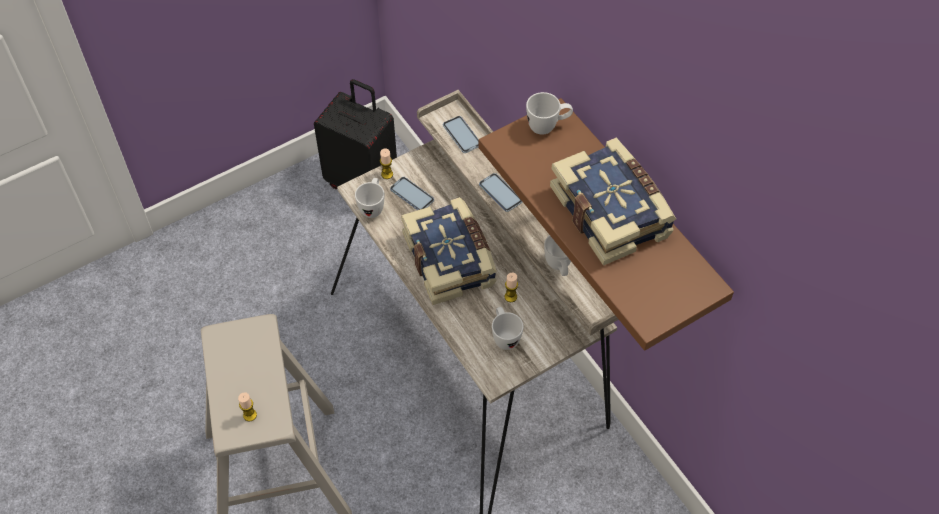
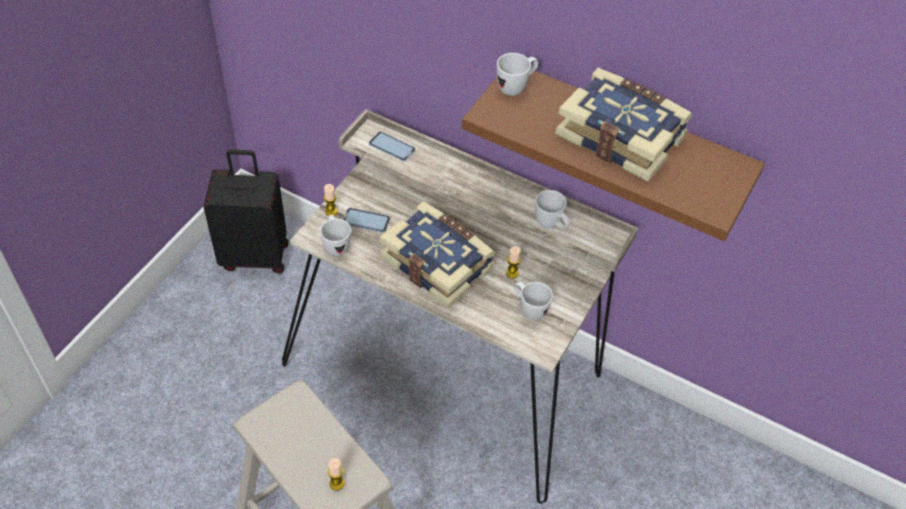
camera: 30 degrees left, 5 degrees down
(500, 193) = (459, 183): phone -> none

